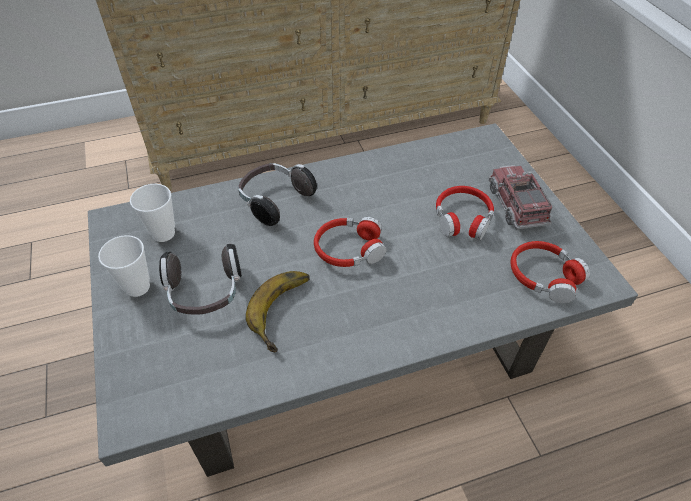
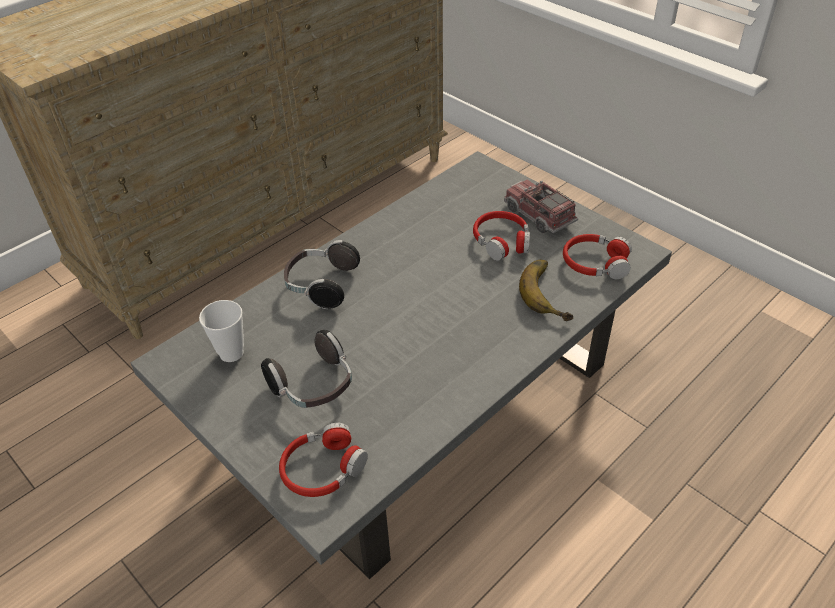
camera: 25 degrees left, 5 degrees down
(137, 287) = (242, 407): cup -> none
(286, 311) = (401, 372): banana -> banana (550, 293)
(349, 249) = (420, 301): red headphones -> red headphones (322, 469)

